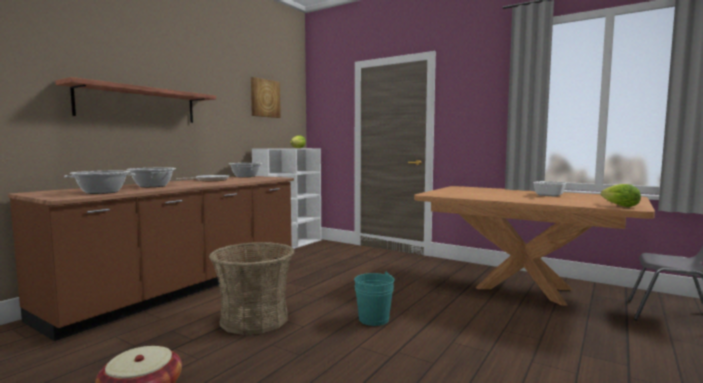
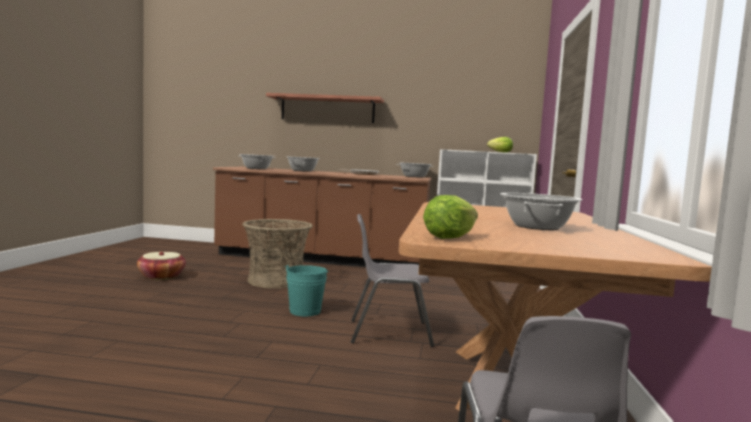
camera: 65 degrees right, 0 degrees up
(265, 98) = (468, 95): picture -> none
(438, 299) = (388, 332): none -> grey chair
(547, 195) = (537, 227): frying pan -> cooking pot

